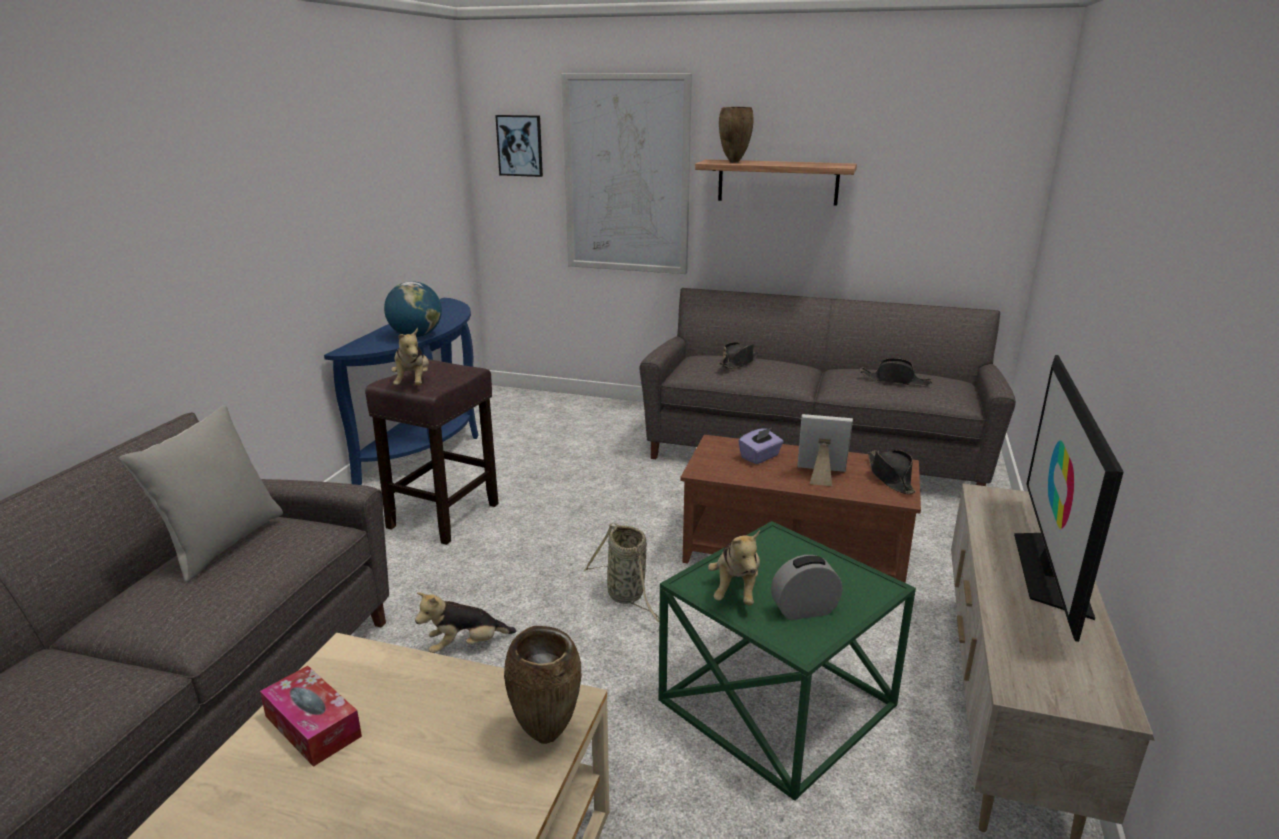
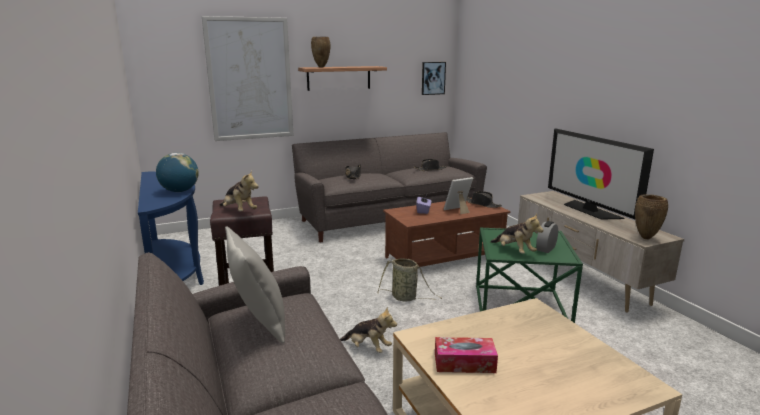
camera: 40 degrees left, 5 degrees down
(466, 646) = (368, 348): plush toy -> plush toy turned 90 degrees counterclockwise
(520, 145) = (171, 64): picture -> picture (433, 78)
(548, 737) = (550, 319): brown vase -> brown vase (646, 238)

